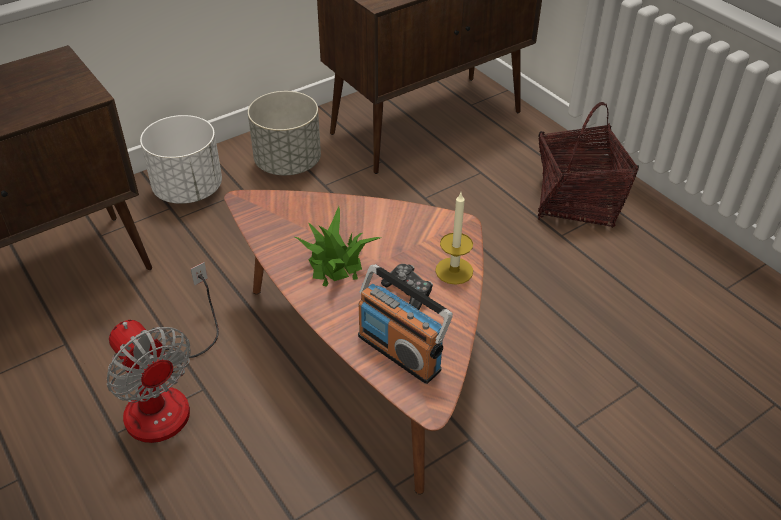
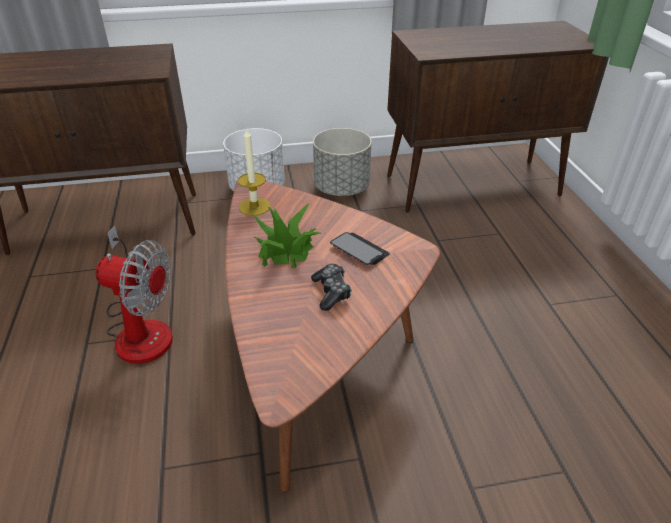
camera: 25 degrees right, 5 degrees down
(167, 395) = (141, 328): fan -> fan turned 60 degrees counterclockwise
(400, 352) = (286, 341): radio -> none
(406, 241) = (359, 250): none -> phone
(454, 271) = (386, 286): candle -> candle (254, 206)
(576, 201) = (580, 280): basket -> none

